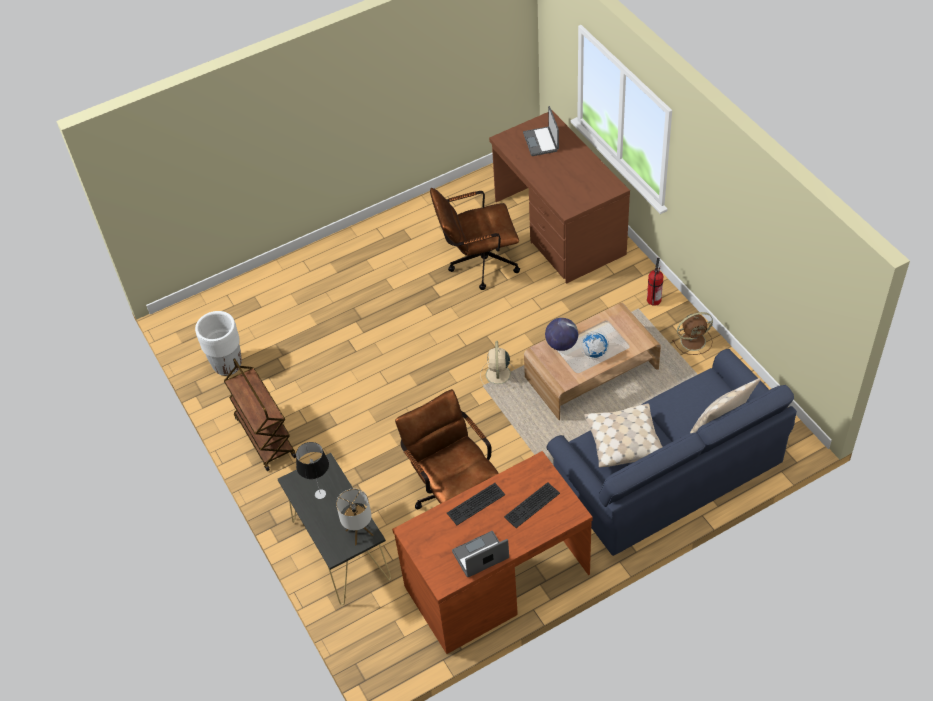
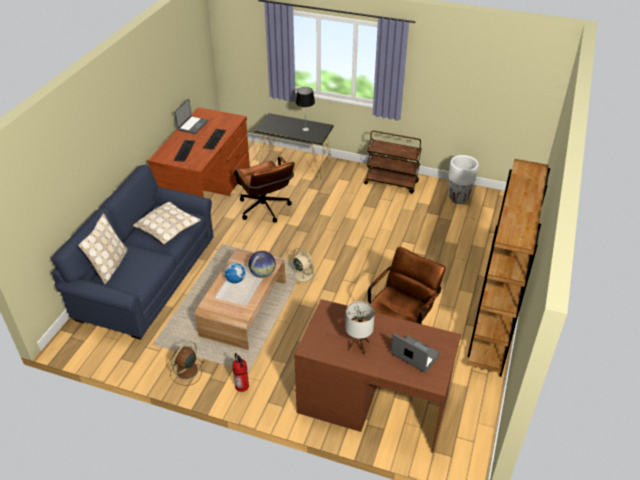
camera: 135 degrees right, 10 degrees down
(359, 533) = (269, 126): table lamp -> table lamp (358, 345)
(397, 222) = (492, 330): none -> brown bookcase
(453, 492) = (266, 210): brown office chair -> brown office chair turned 45 degrees clockwise

